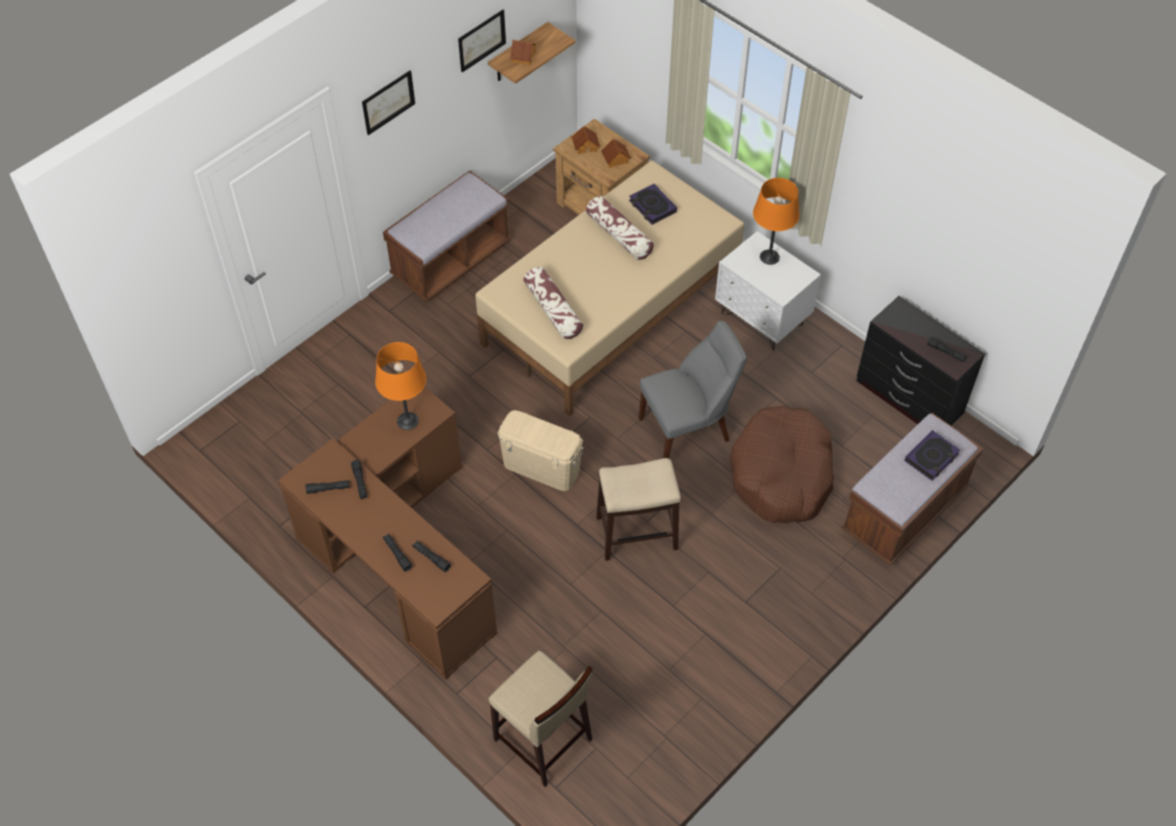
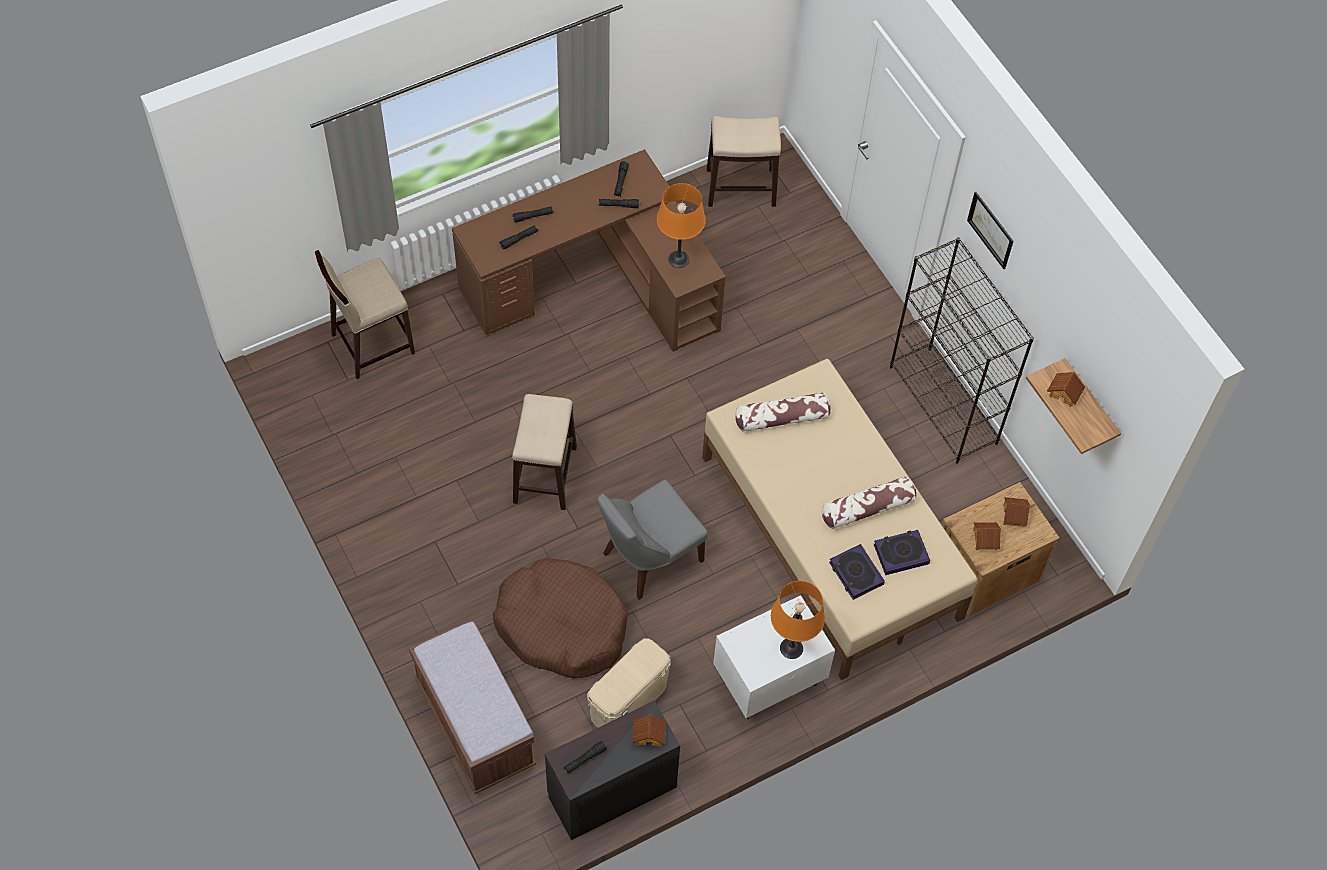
camera: 105 degrees right, 5 degrees up
(242, 462) = (741, 187): none -> stool
(451, 260) = (944, 405): brown bench -> black bookcase
(481, 40) = (1068, 333): picture -> none
(541, 467) = (649, 417): beige storage box -> beige storage box (628, 701)
(688, 429) = (648, 558): grey chair -> grey chair turned 60 degrees clockwise
(901, 317) = (649, 734): none -> toy house
(931, 458) = (475, 706): book -> book (856, 574)

